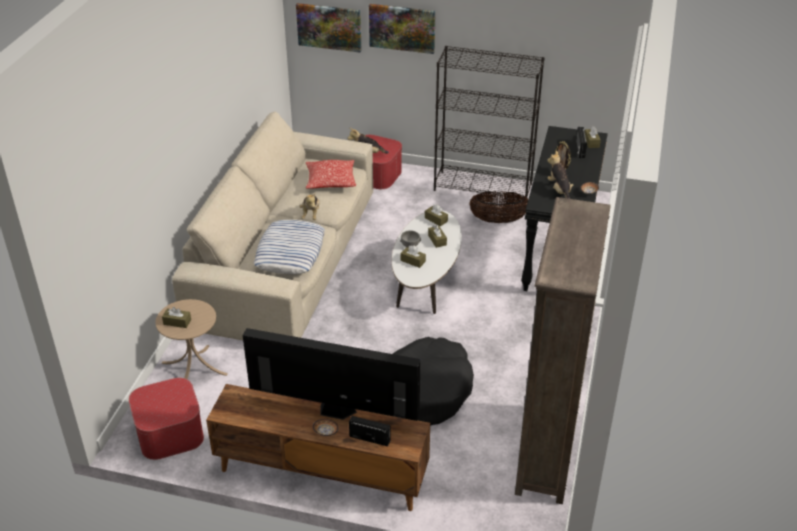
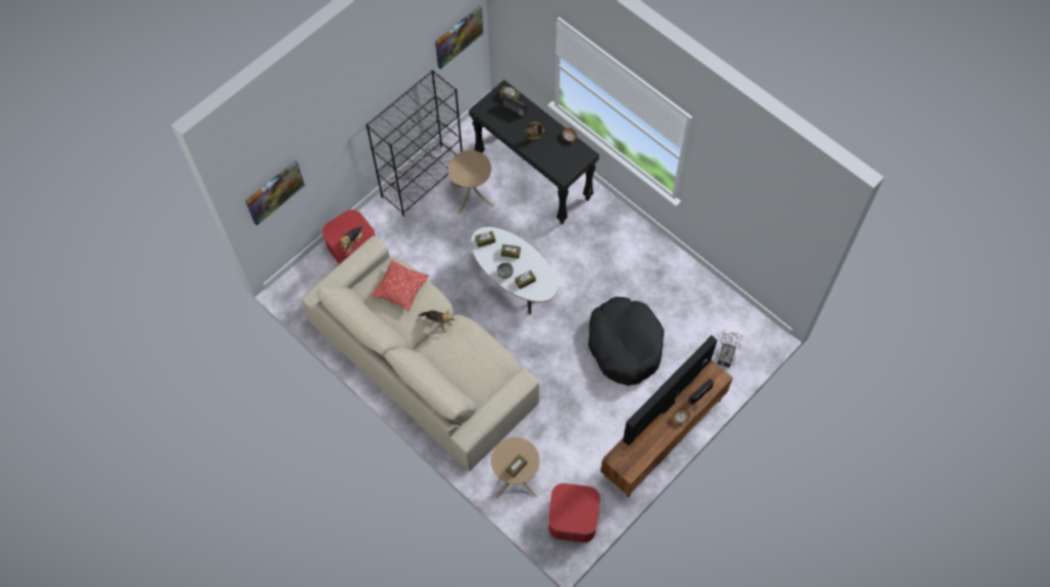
camera: 60 degrees left, 25 degrees up
(290, 252) = (477, 358): pillow -> none
(402, 28) = (328, 142): picture -> picture (458, 36)
(480, 492) = (727, 354): none -> potted plant
(498, 220) = (471, 194): basket -> beige side table
(547, 453) = (717, 300): brown bookcase -> none
(559, 191) = (556, 153): plush toy -> none

